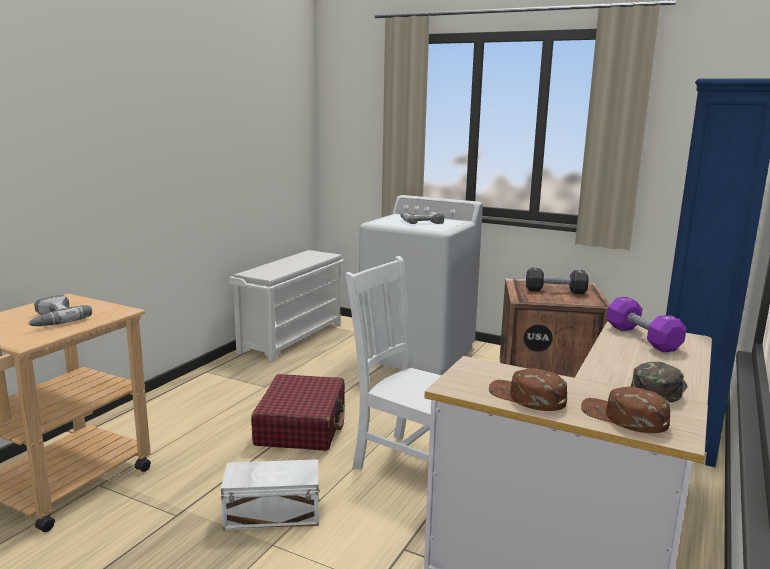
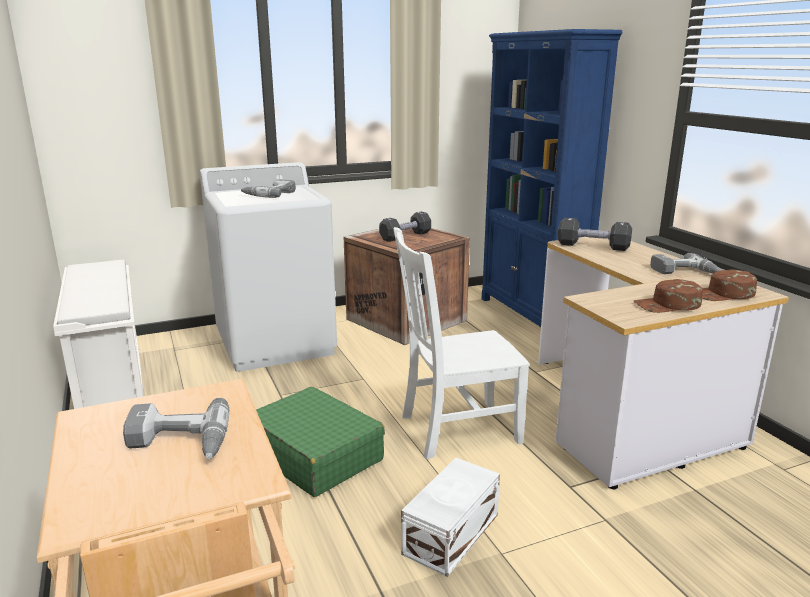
camera: 50 degrees left, 5 degrees up
(301, 426) = (314, 455): red suitcase -> green suitcase
(642, 338) = (593, 246): purple dumbbell -> black dumbbell
(658, 389) = (684, 272): green cap -> power drill

